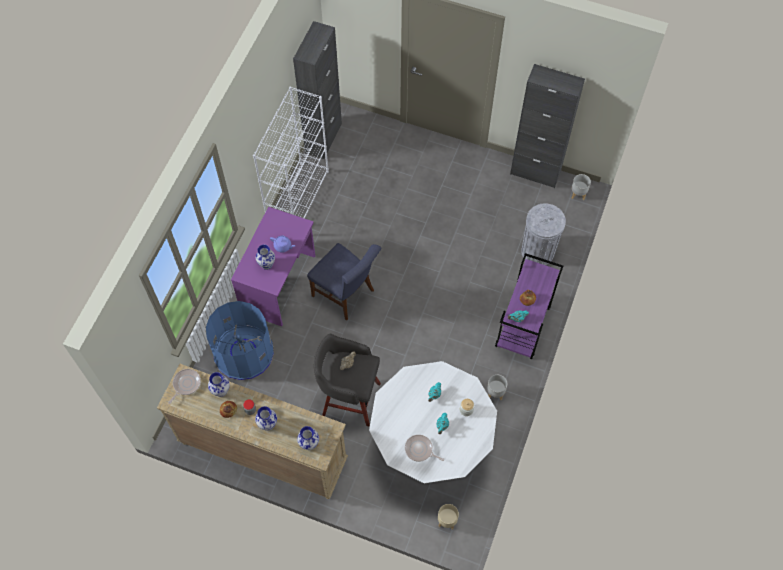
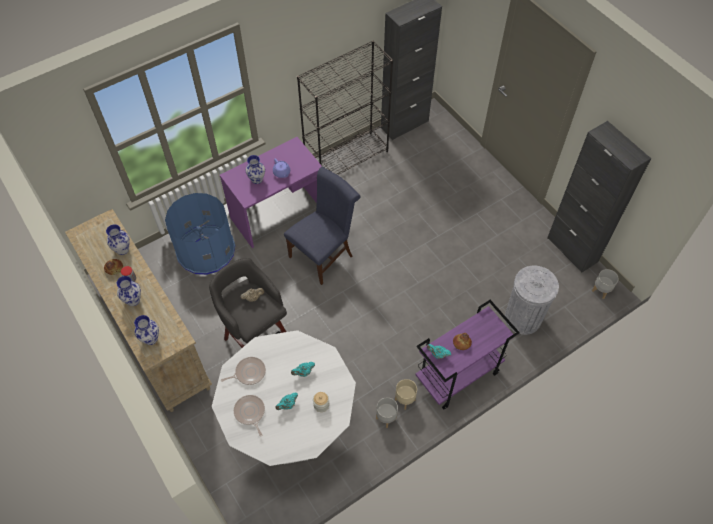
camera: 35 degrees right, 5 degrees down
(186, 384) = (101, 227): frying pan -> frying pan (248, 372)
(298, 198) = (347, 158): white bookcase -> black bookcase
(346, 294) = (324, 254): blue chair -> blue chair turned 120 degrees counterclockwise
(447, 521) = (251, 503): beige planter -> beige planter (404, 400)

